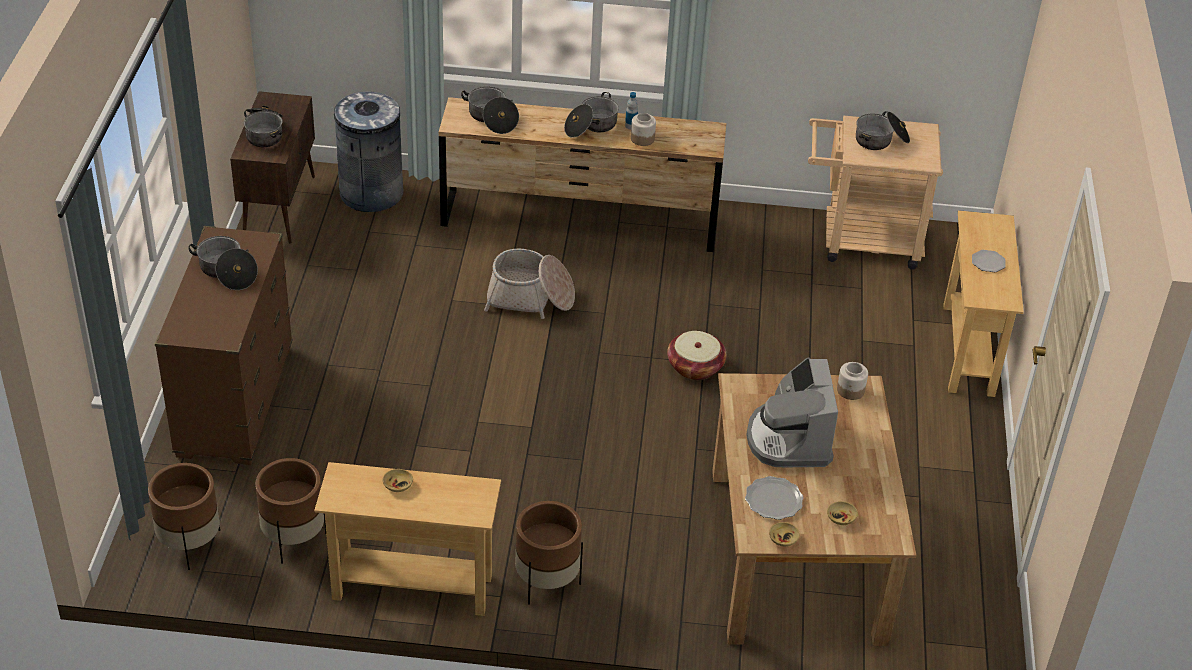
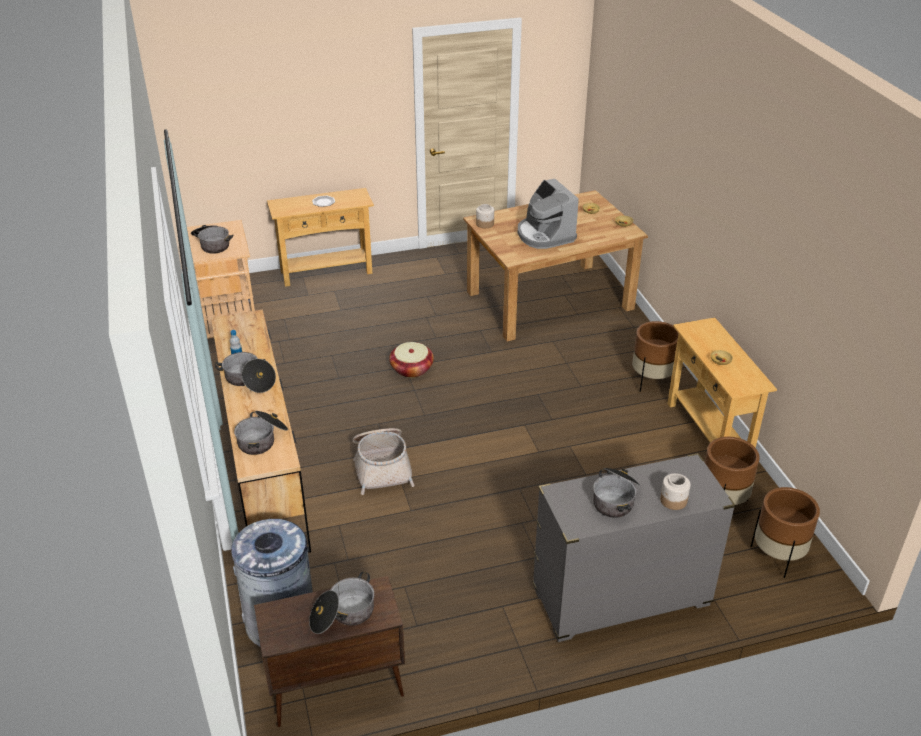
camera: 110 degrees left, 5 degrees down
(235, 401) = (620, 598): brown dresser -> grey dresser
(642, 138) = (254, 351): jar -> jar (673, 501)
(774, 500) = (598, 231): plate -> none
(789, 439) = (544, 235): coffee machine -> coffee machine turned 90 degrees clockwise

